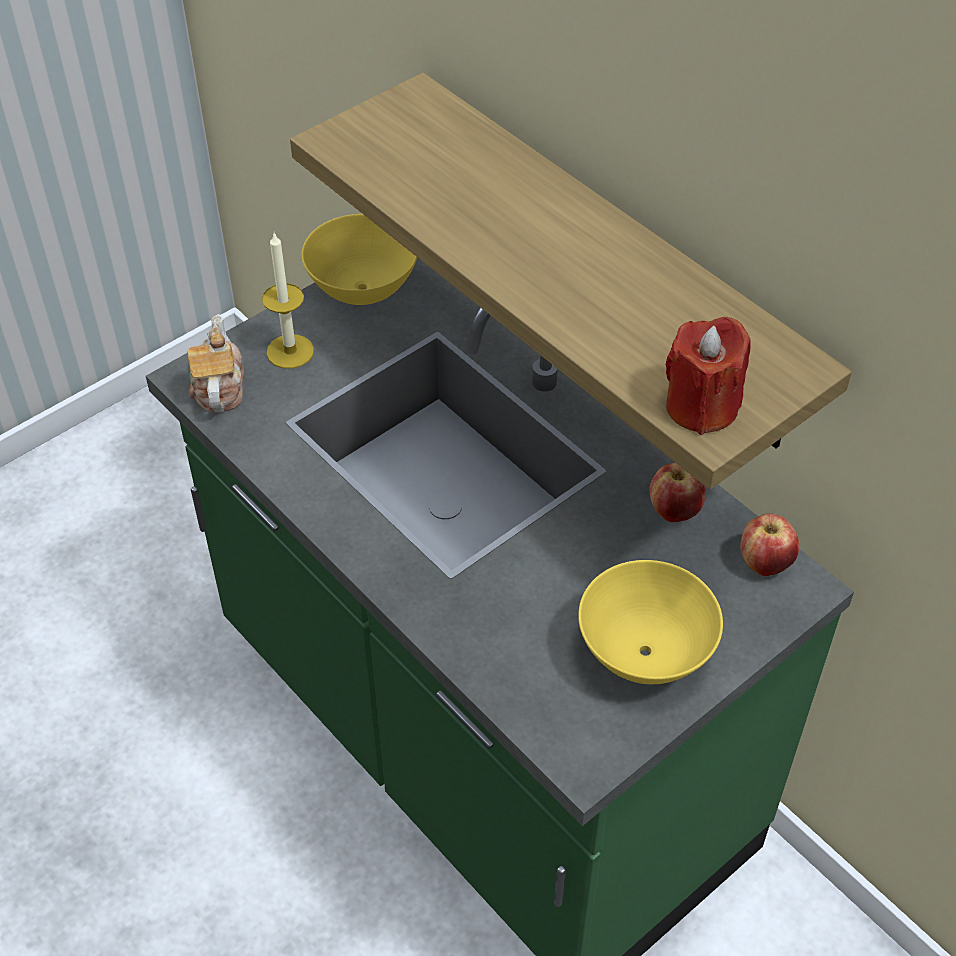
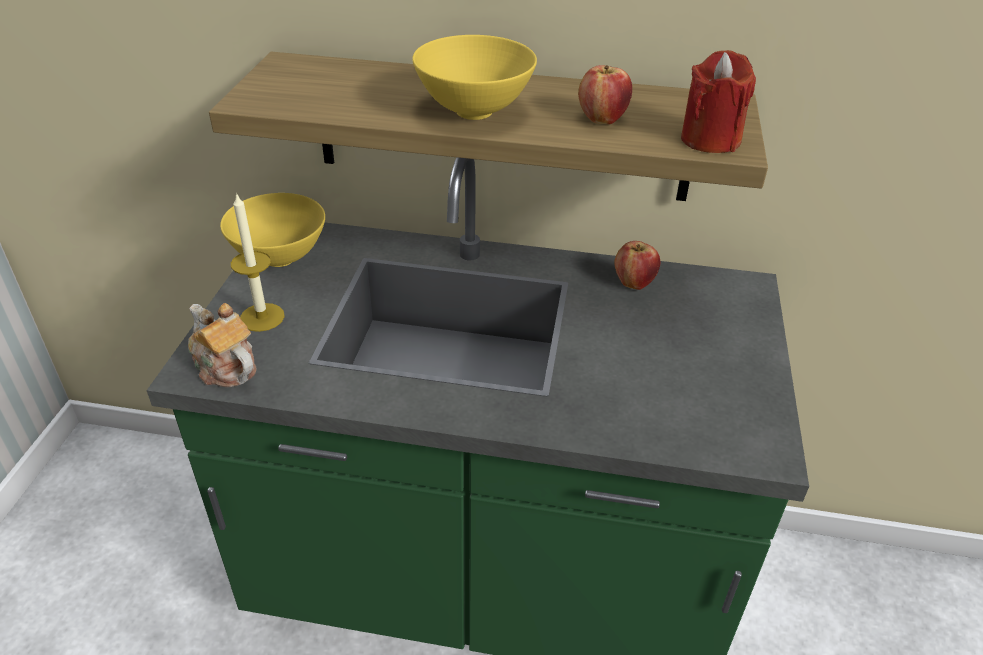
camera: 40 degrees left, 10 degrees down
(646, 655) = (720, 369): yellow bowl -> yellow bowl (475, 112)
(765, 563) = (716, 284): apple -> apple (602, 119)

